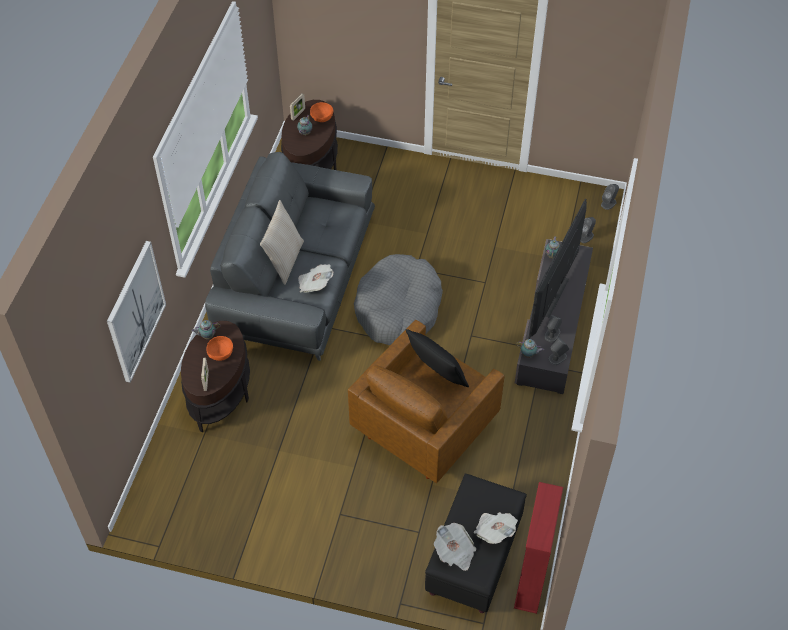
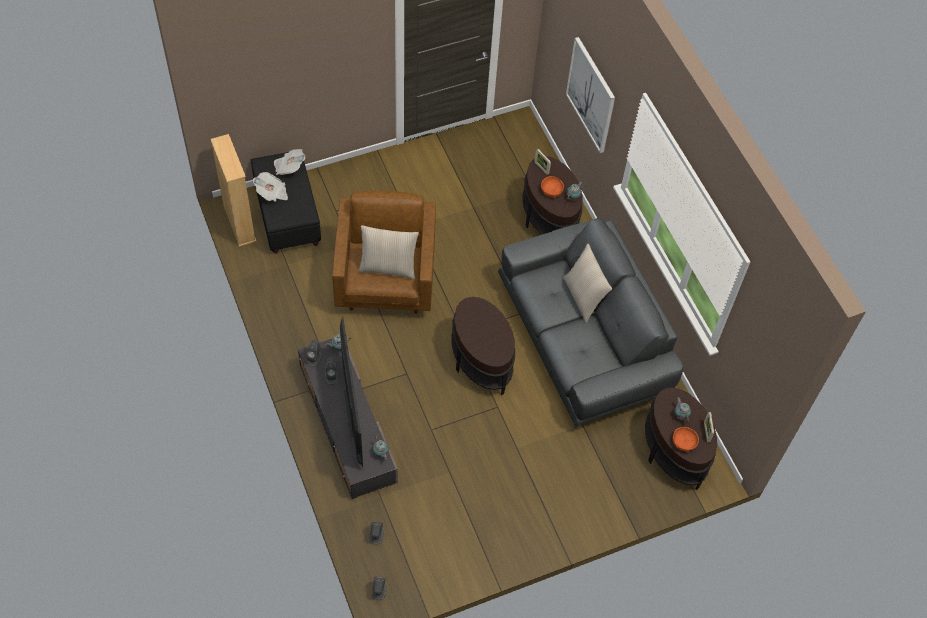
camera: 140 degrees right, 5 degrees up
(315, 284) = (541, 291): newspaper -> none
(398, 309) = (481, 361): grey dog bed -> brown side table
(436, 375) = (388, 267): black pillow -> beige pillow
(531, 580) = (239, 223): red bookcase -> beige bookcase

